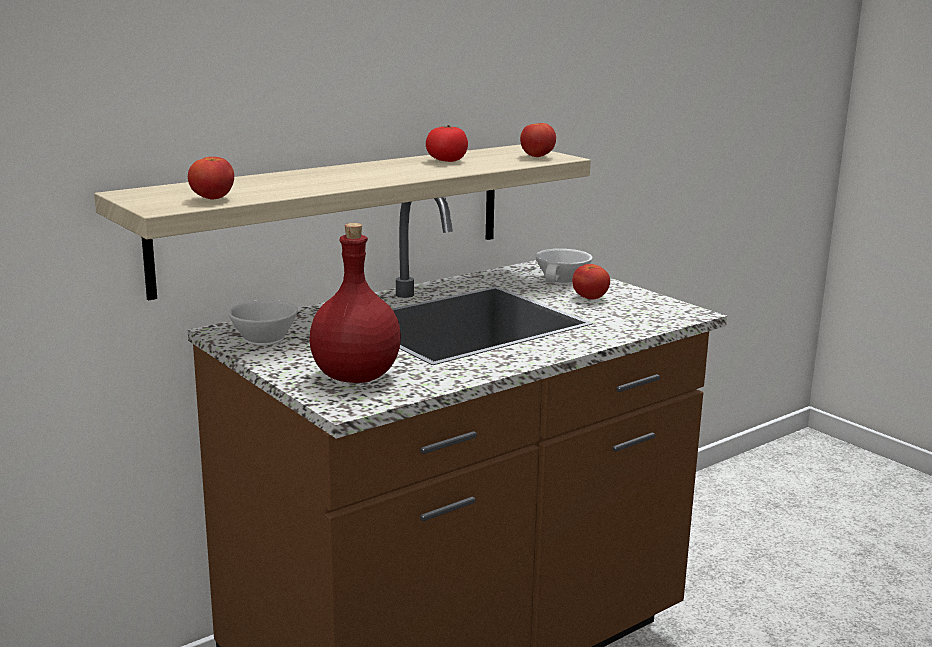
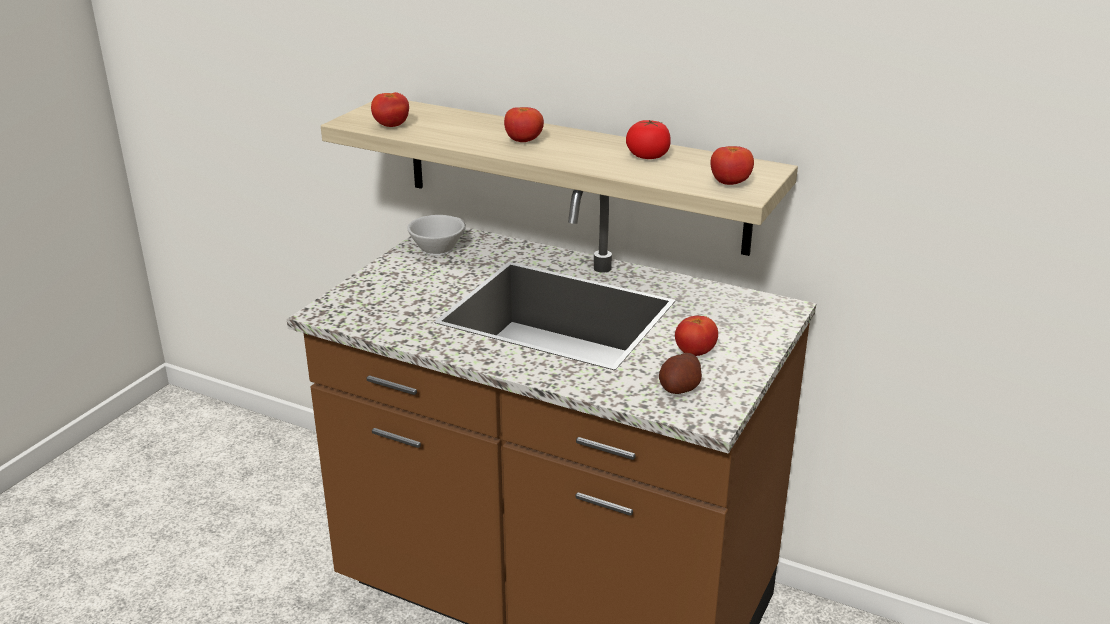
camera: 65 degrees right, 10 degrees up
(348, 177) = (524, 141): none -> tomato
(357, 376) = (383, 301): red bottle -> none
(564, 280) = (740, 327): white cup -> none
(641, 312) = (680, 388): none -> potato

